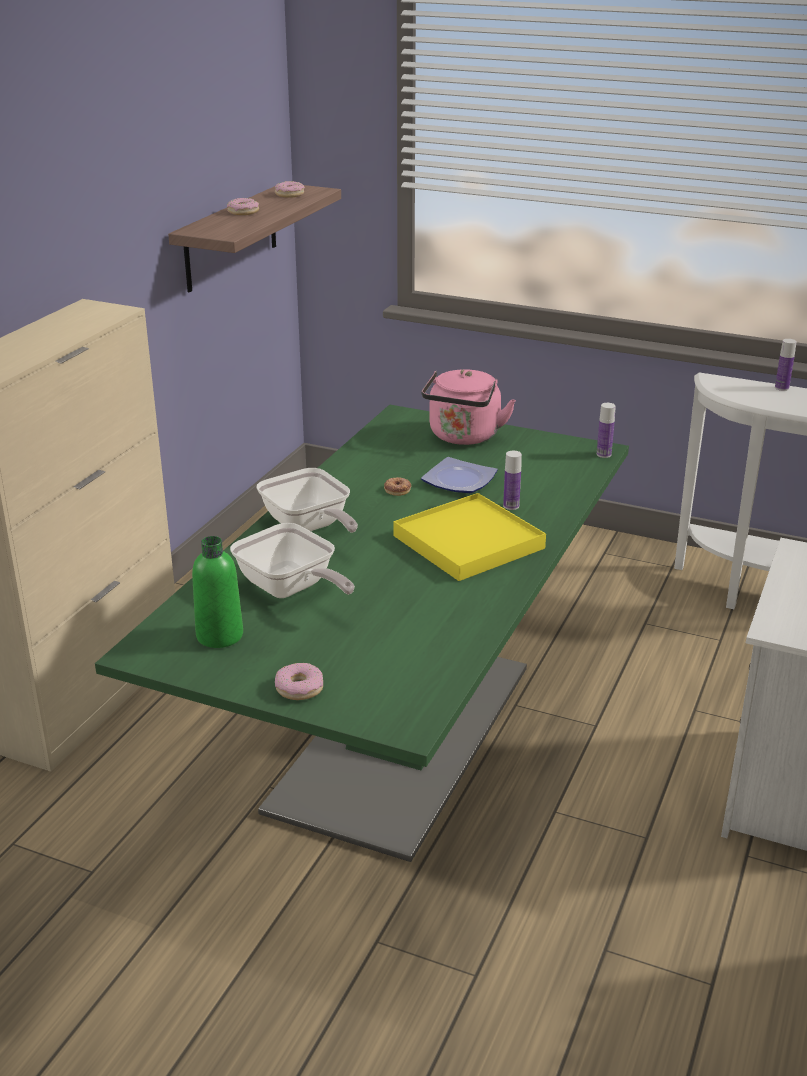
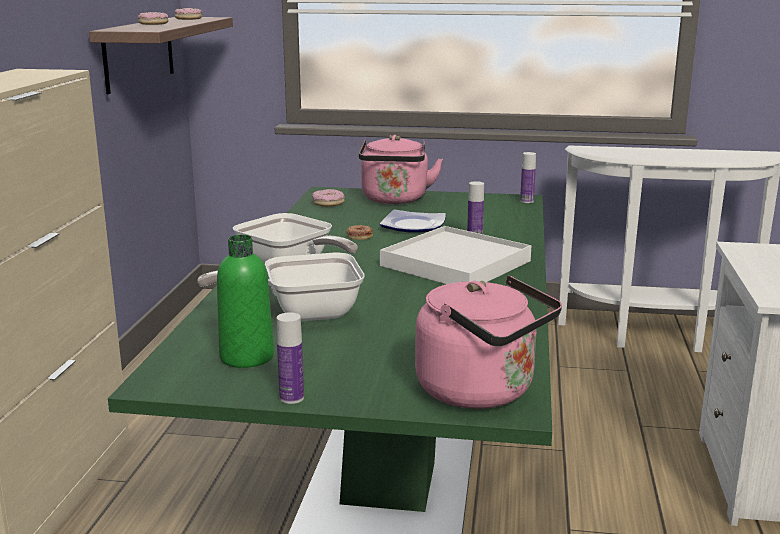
camera: 15 degrees left, 10 degrees down
(290, 589) = (302, 313): frying pan -> frying pan turned 135 degrees clockwise
(299, 688) = (367, 390): donut -> donut (328, 203)
(394, 705) = (482, 392): none -> pink kettle
(468, 542) = (455, 263): yellow tray -> white tray
(781, 388) = (642, 149): bottle -> bottle (291, 398)

